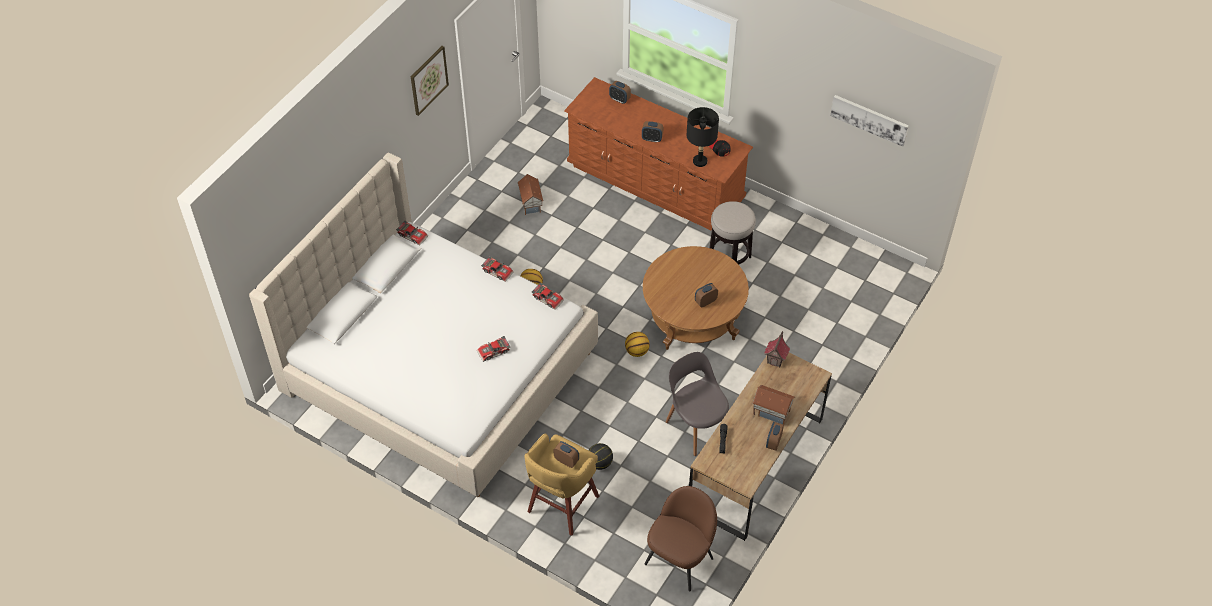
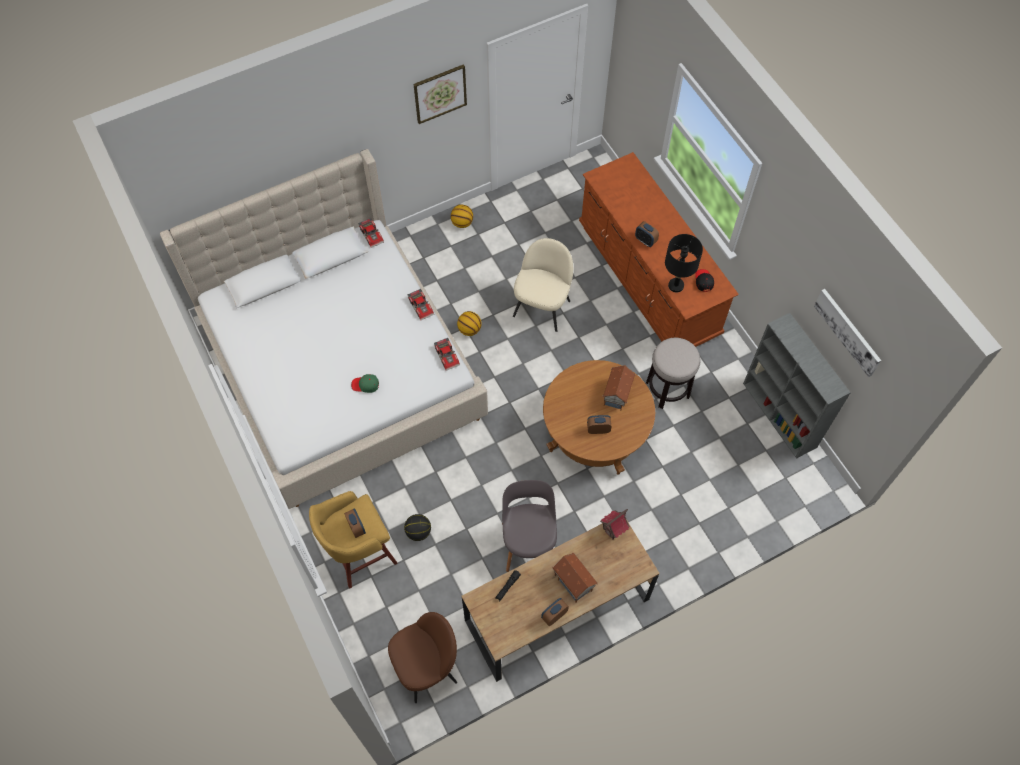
camera: 30 degrees right, 10 degrees up
(494, 352) = (365, 385): toy car -> green cap
(531, 203) = (523, 246): toy house -> toy house (618, 394)
(581, 243) = (542, 307): none -> beige chair
(619, 99) = (641, 186): alarm clock -> none
(636, 351) = (522, 439): basketball -> basketball (462, 223)
(830, 237) = (780, 416): none -> grey bookcase

